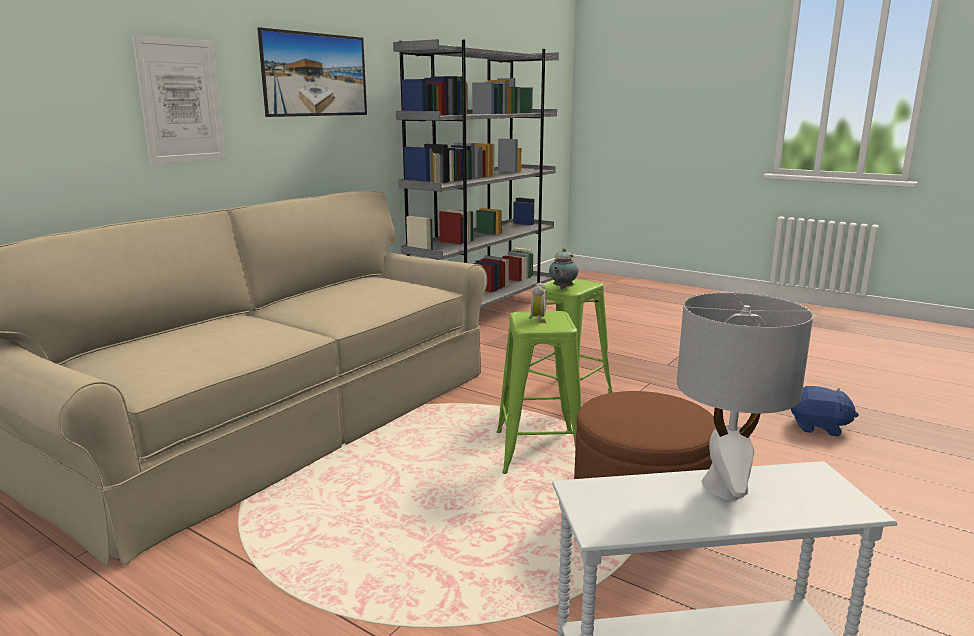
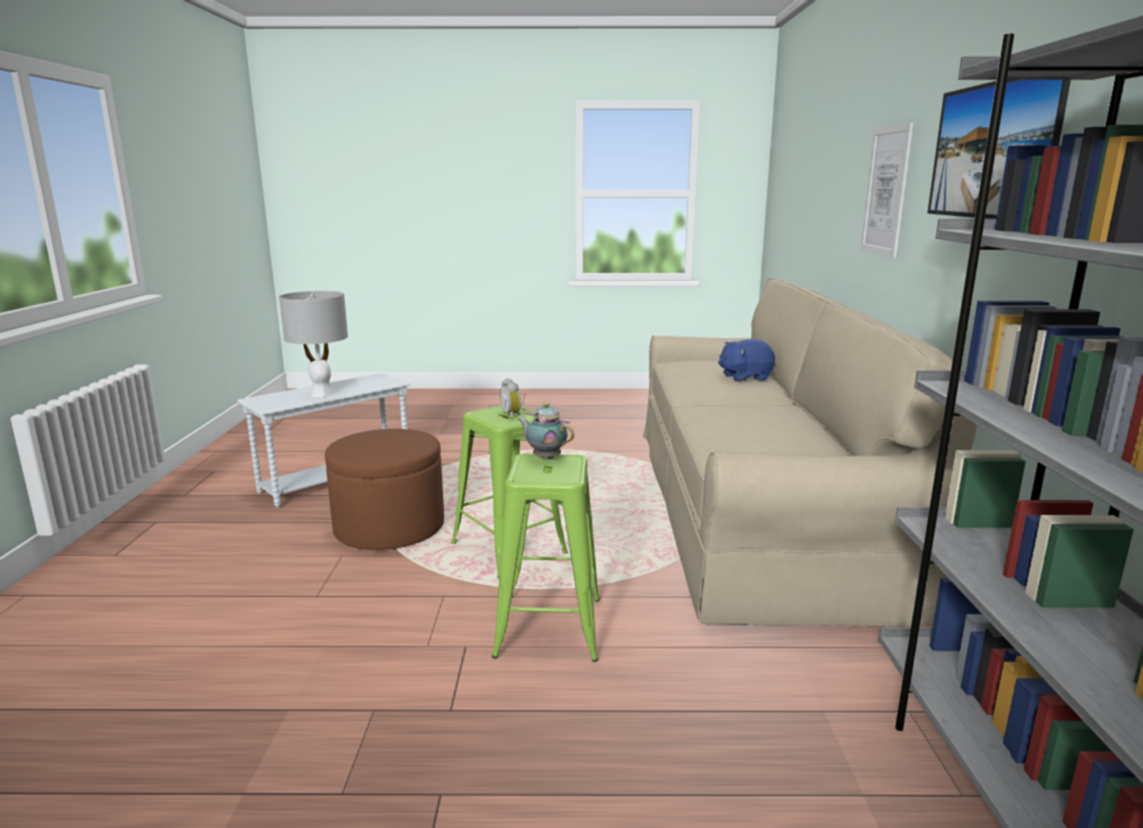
camera: 145 degrees right, 0 degrees up
(562, 288) = (545, 457): teapot -> teapot turned 45 degrees counterclockwise
(818, 427) = (170, 697): blue plush toy -> blue plush toy (745, 377)

